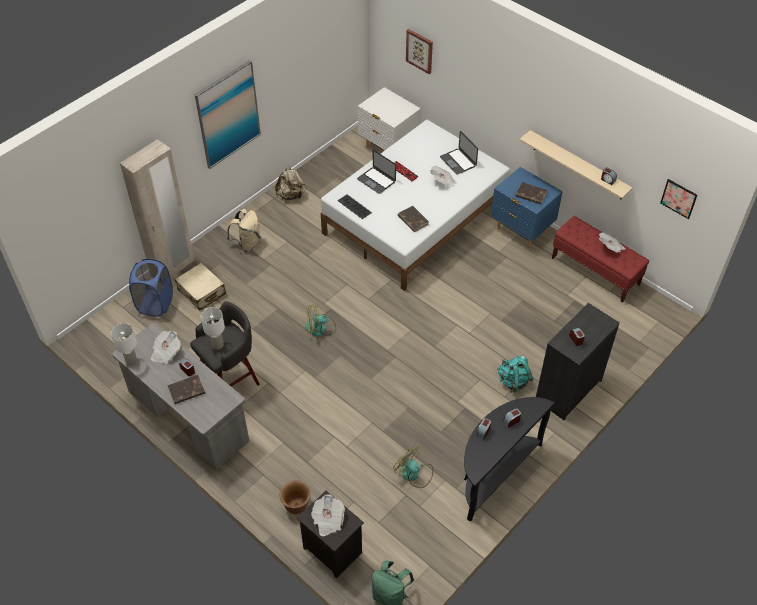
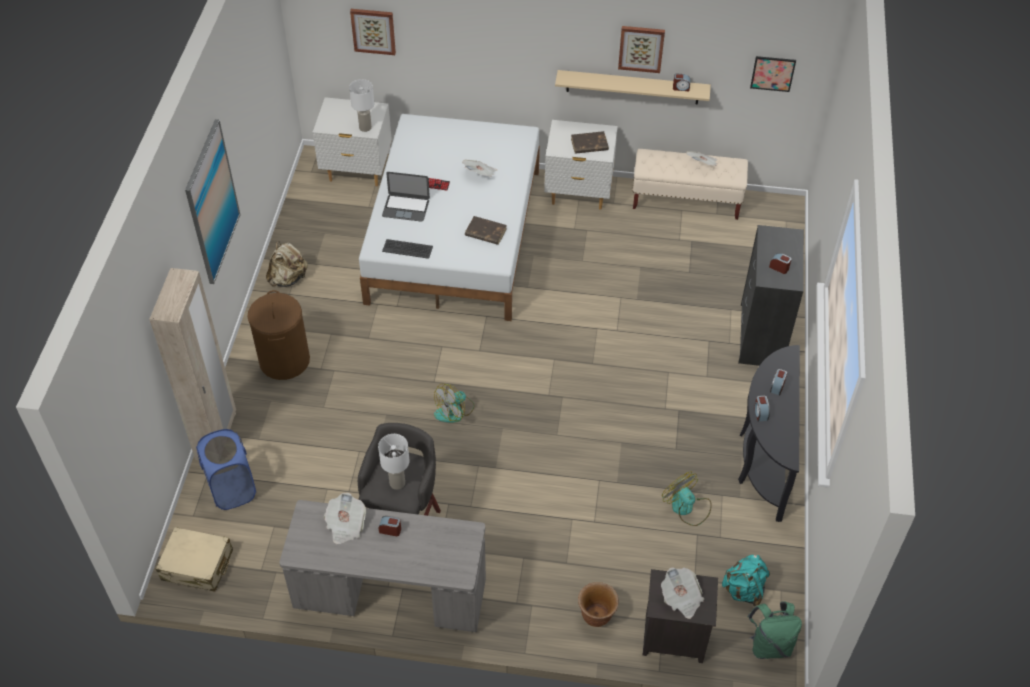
camera: 35 degrees left, 0 degrees up
(131, 361) = (312, 559): white table lamp -> white table lamp (365, 128)
(186, 391) = (410, 554): brown book -> none
(201, 292) = (278, 445): beige suitcase -> beige suitcase (197, 565)
(247, 243) = (284, 360): beige backpack -> brown laundry basket
(414, 474) = (687, 507): fan -> fan turned 45 degrees clockwise
(458, 161) = (478, 145): laptop -> none
(513, 381) = (702, 356): turquoise backpack -> turquoise backpack (744, 590)
(521, 231) = (578, 194): blue nightstand -> white nightstand
(588, 137) = (641, 48): none -> picture
(595, 271) = (686, 201): red bench -> beige bench

